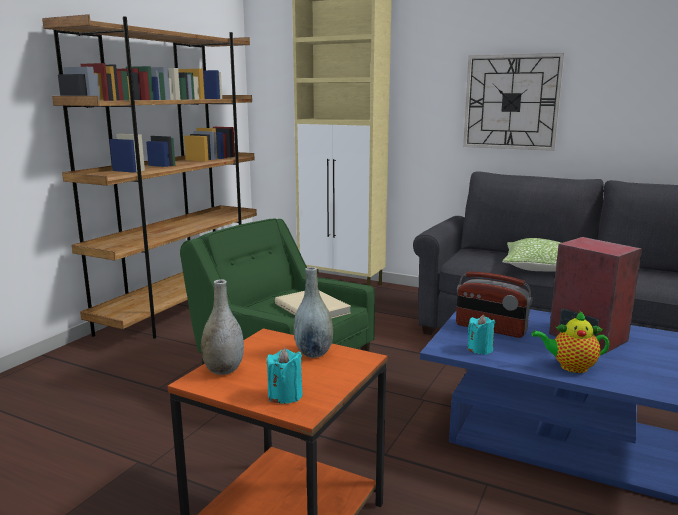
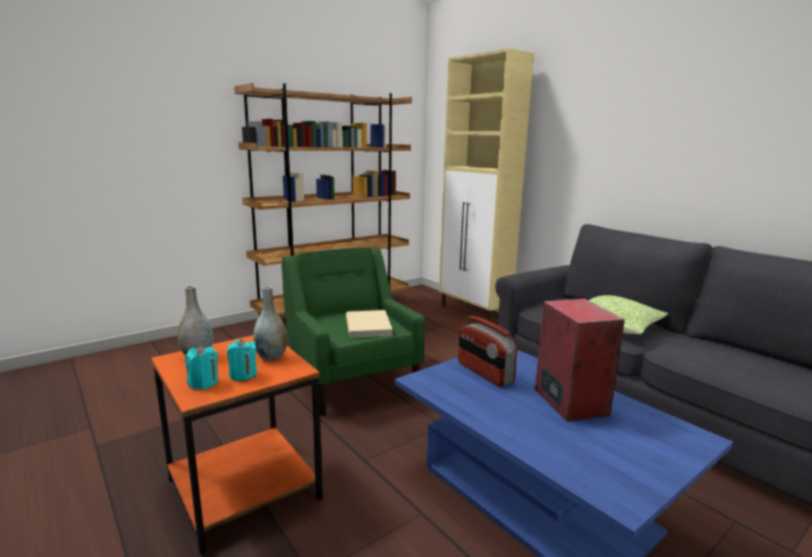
camera: 25 degrees right, 0 degrees up
(480, 349) = (448, 388): turquoise candle -> turquoise candle (243, 375)
(511, 102) = (634, 157): wall clock -> none
(570, 367) = (510, 424): teapot -> none

